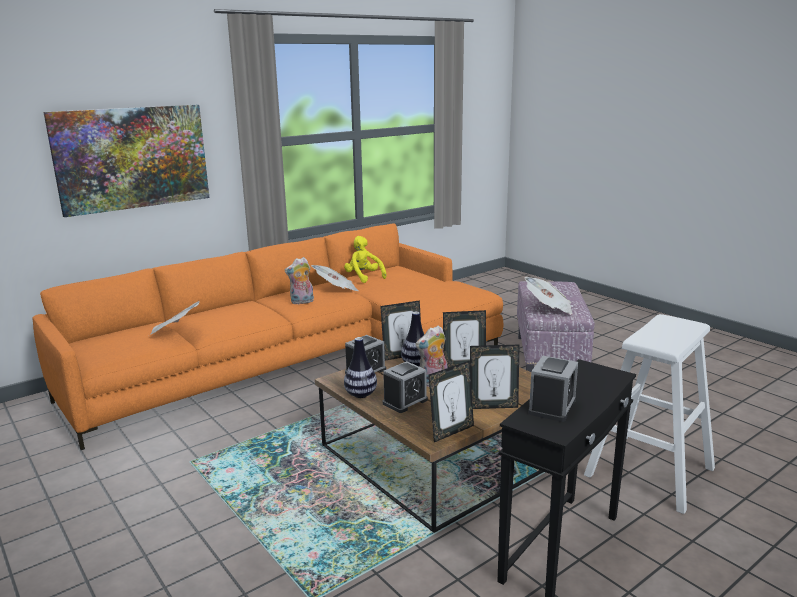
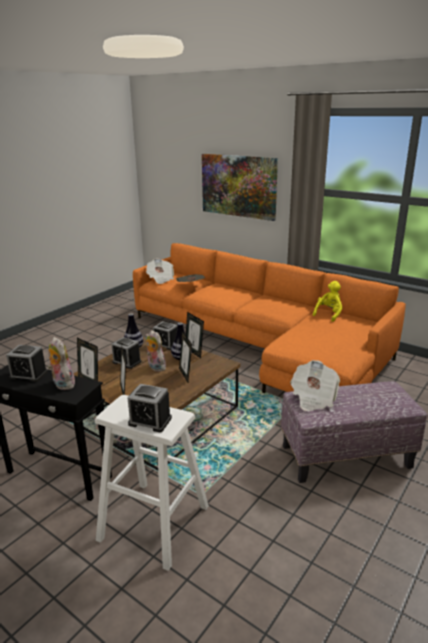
camera: 75 degrees right, 5 degrees up
(302, 302) = (258, 305): plush toy -> plush toy (62, 384)
(336, 290) = (293, 310): newspaper -> newspaper (160, 279)
(679, 330) = (150, 421): none -> alarm clock

